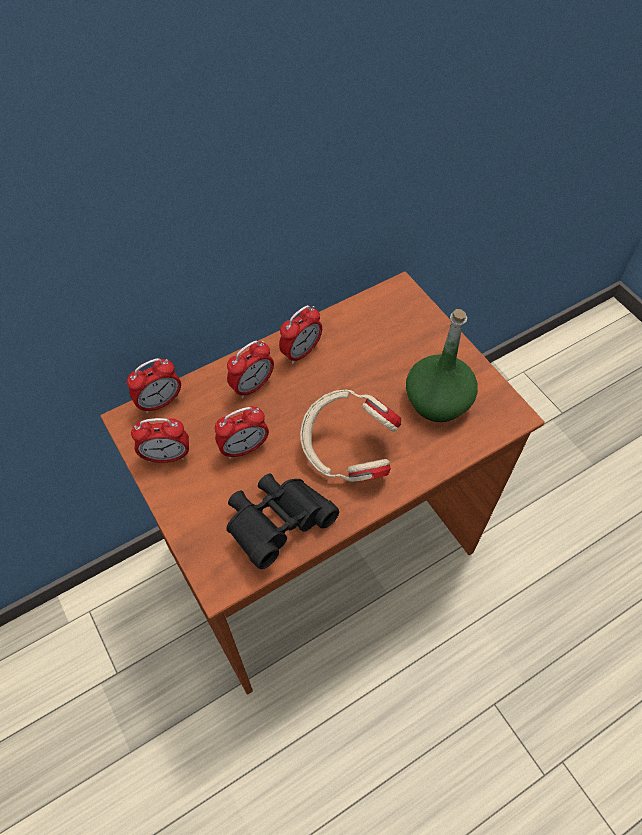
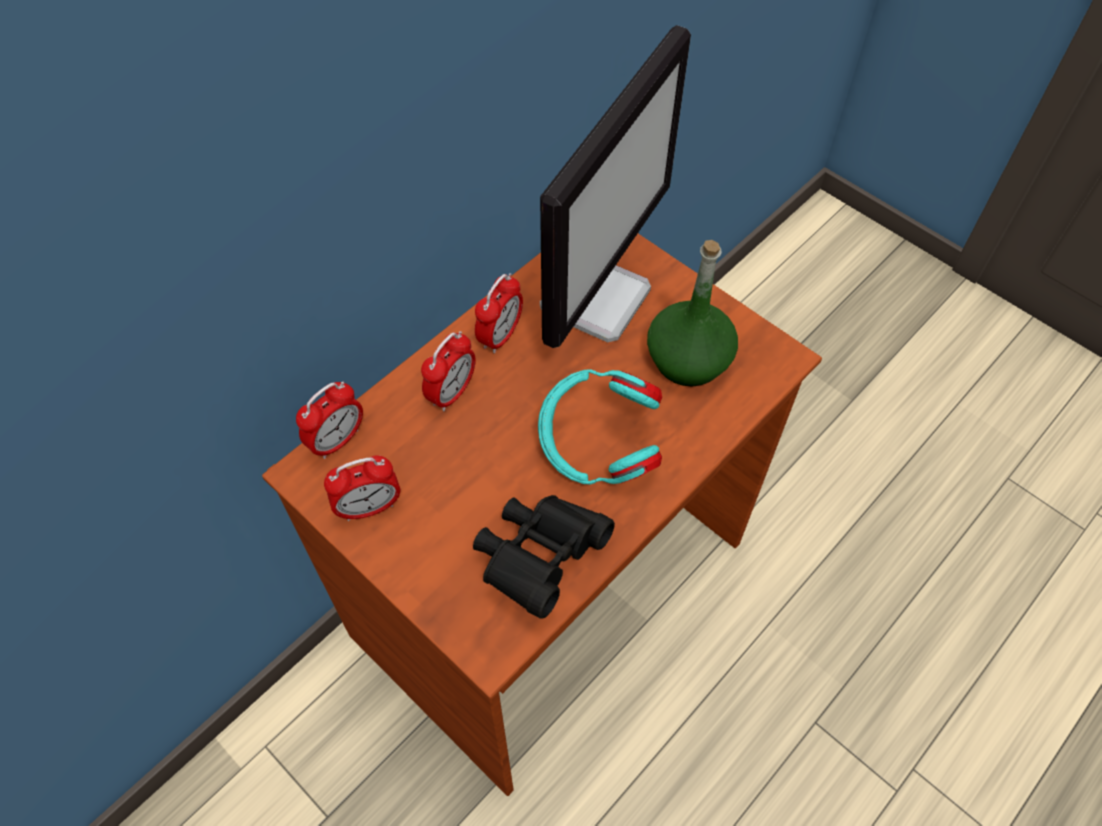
camera: 15 degrees left, 0 degrees up
(244, 448) = (466, 474): alarm clock -> none
(347, 453) = (598, 449): beige headphones -> turquoise headphones
(381, 338) = (595, 296): none -> monitor

